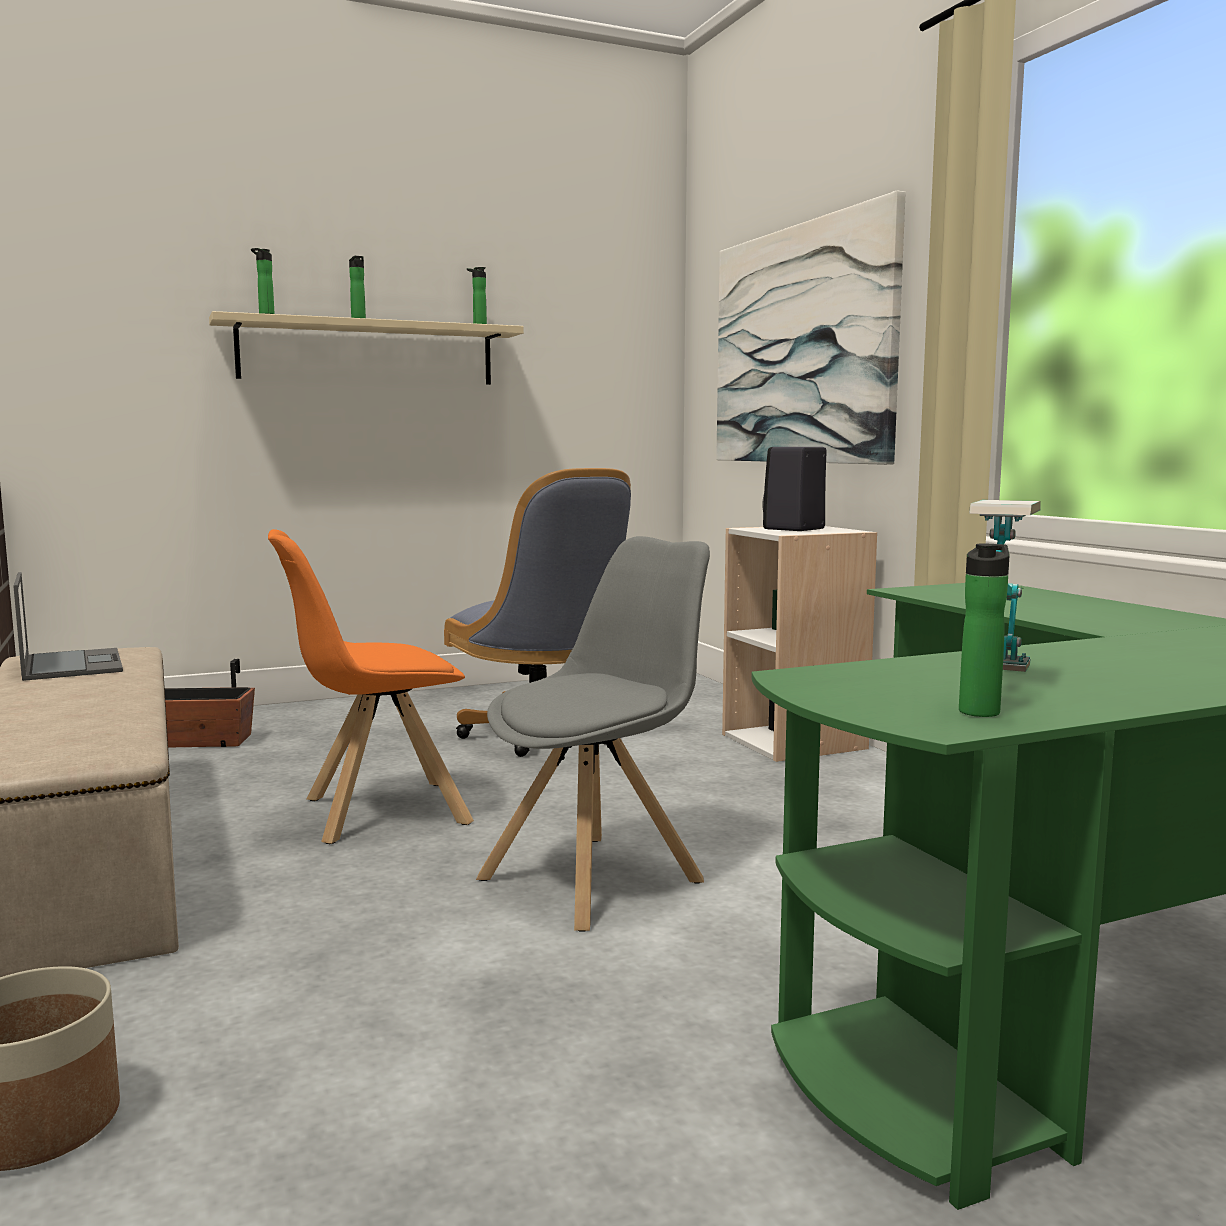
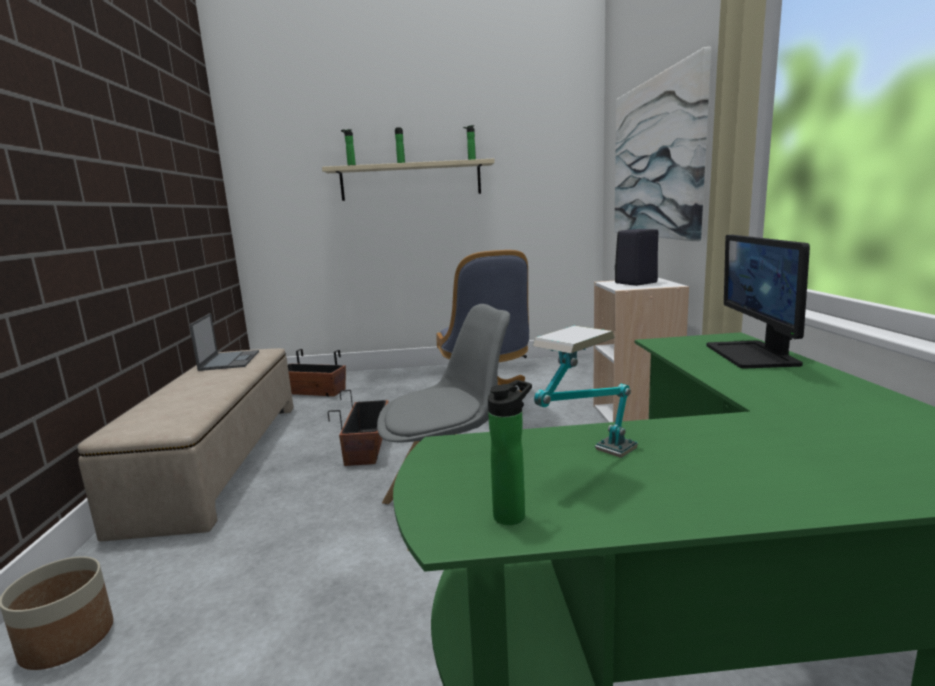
camera: 20 degrees right, 5 degrees up
(377, 812) = (367, 447): orange chair -> planter
(1040, 597) = (753, 355): none -> monitor

